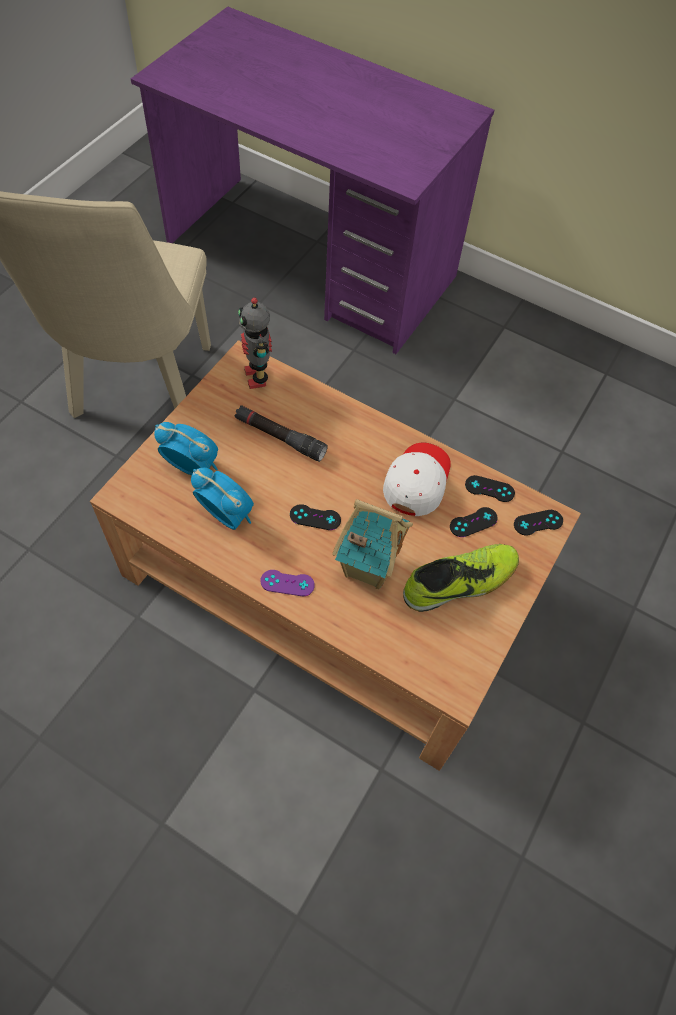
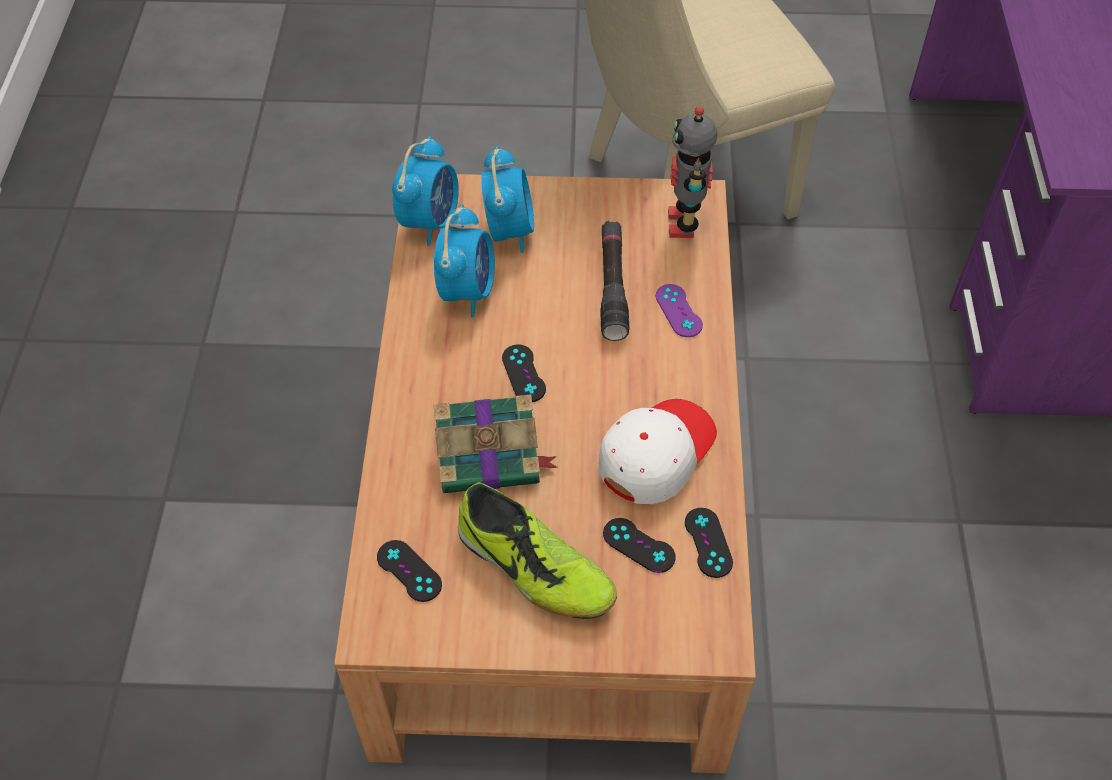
camera: 65 degrees right, 5 degrees down
(148, 507) = (430, 221): none -> alarm clock
(258, 377) = (684, 224): toy robot -> toy robot turned 45 degrees counterclockwise
(287, 583) = (416, 389): purple game controller -> purple game controller (678, 311)
(367, 566) = (491, 456): toy house -> book
(417, 481) = (656, 454): white cap -> white cap turned 45 degrees counterclockwise
(538, 522) = (696, 626): black game controller -> black game controller (409, 571)

